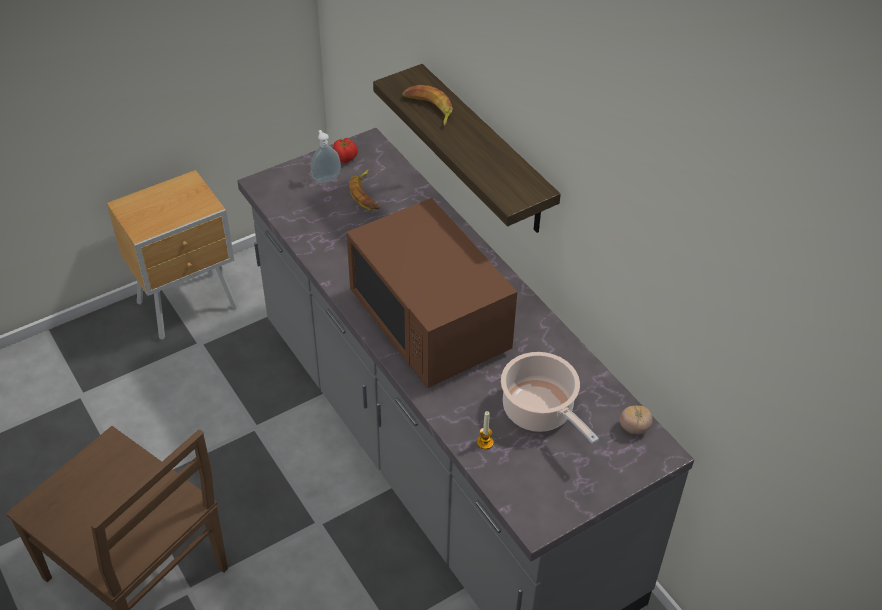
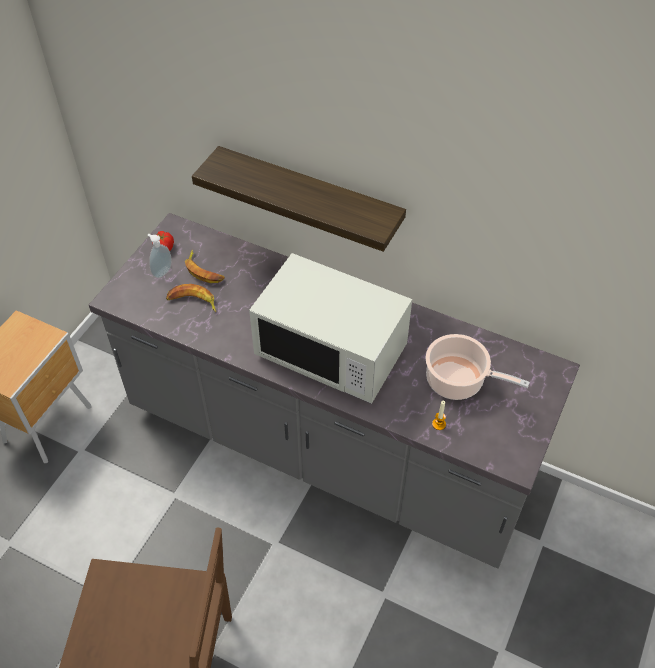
camera: 30 degrees left, 5 degrees up
(428, 108) = (254, 181): banana -> banana (192, 302)
(430, 323) = (331, 352): brown microwave -> white microwave
(634, 428) = (527, 361): tomato -> none

